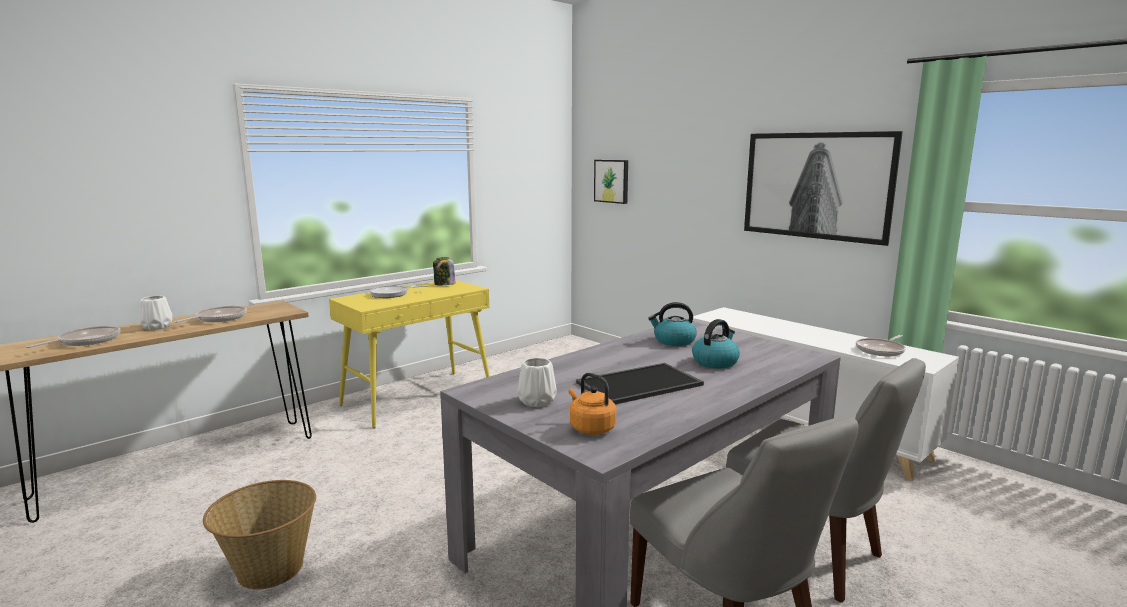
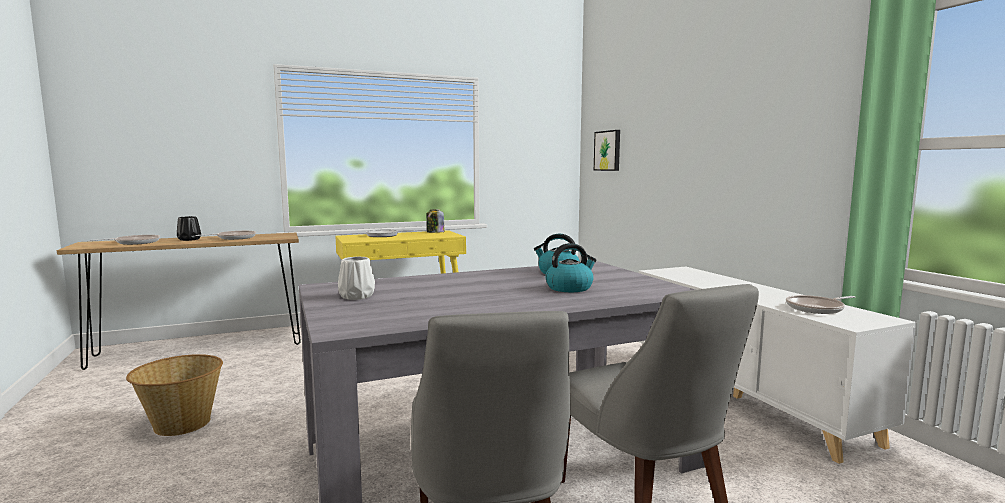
camera: 20 degrees right, 5 degrees down
(158, 327) = (189, 239): white vase -> black vase
(590, 428) = (364, 315): orange kettle -> none
(639, 385) = (465, 295): tray -> none
(816, 185) = (775, 136): picture -> none

